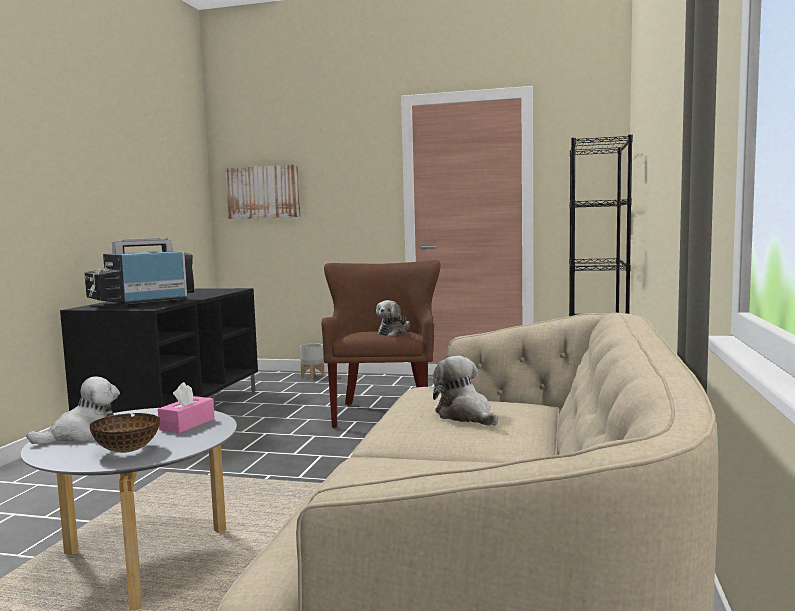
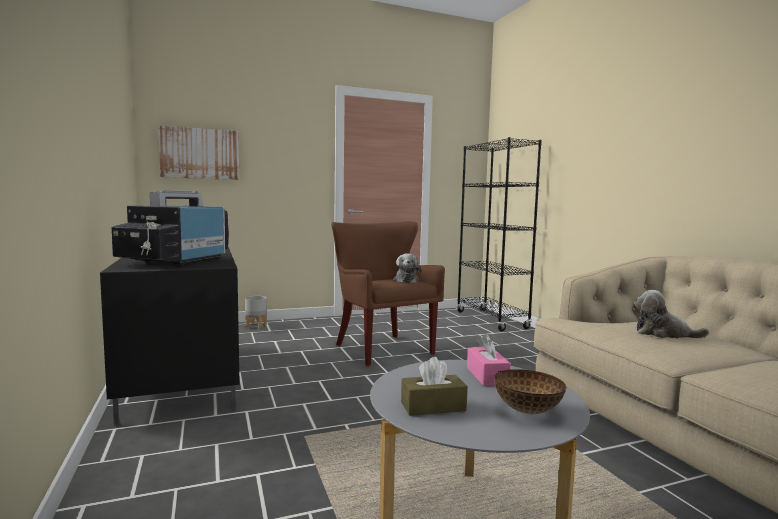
camera: 35 degrees left, 0 degrees up
(83, 435) = (433, 406): plush toy -> brown tissue box

